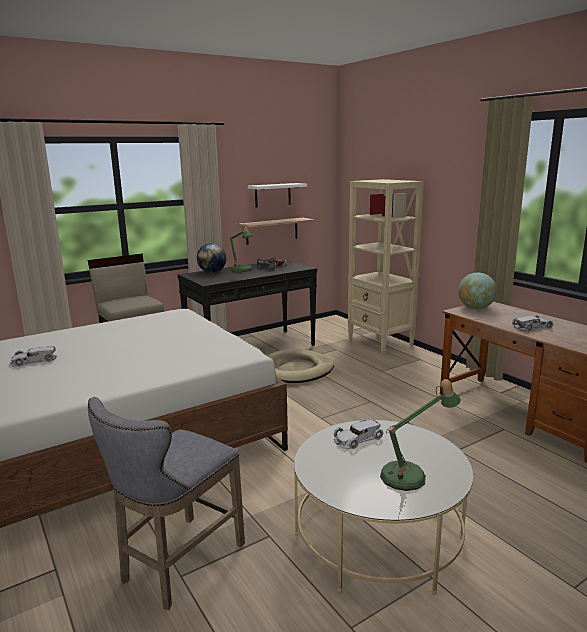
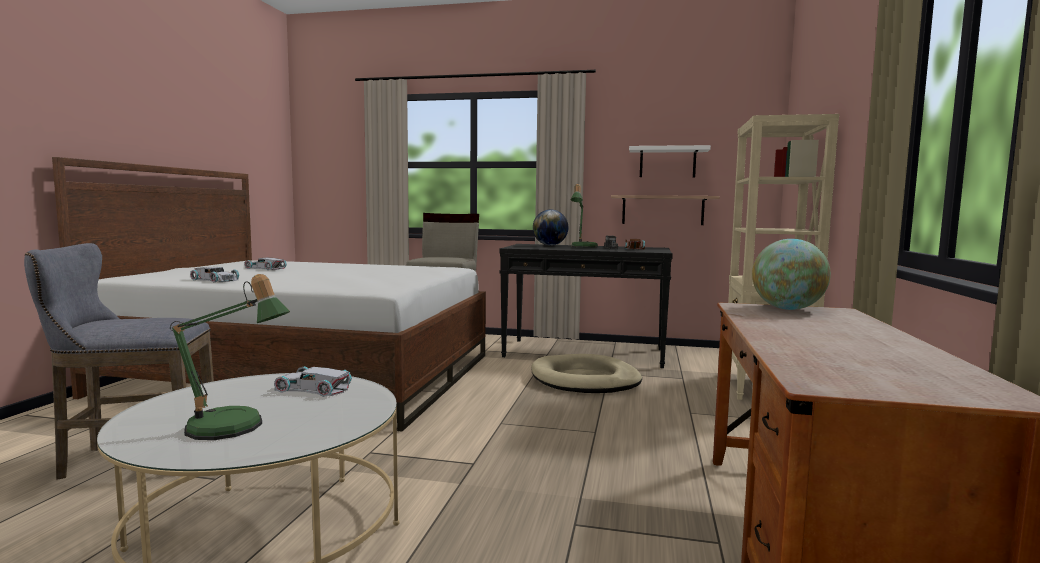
camera: 45 degrees right, 10 degrees down
(532, 327) = (806, 336): white toy car -> white toy car (214, 280)

